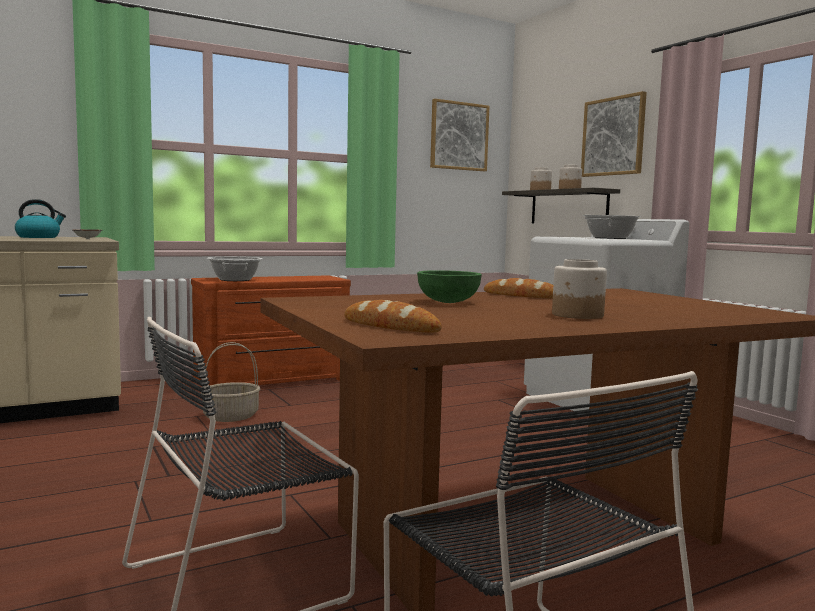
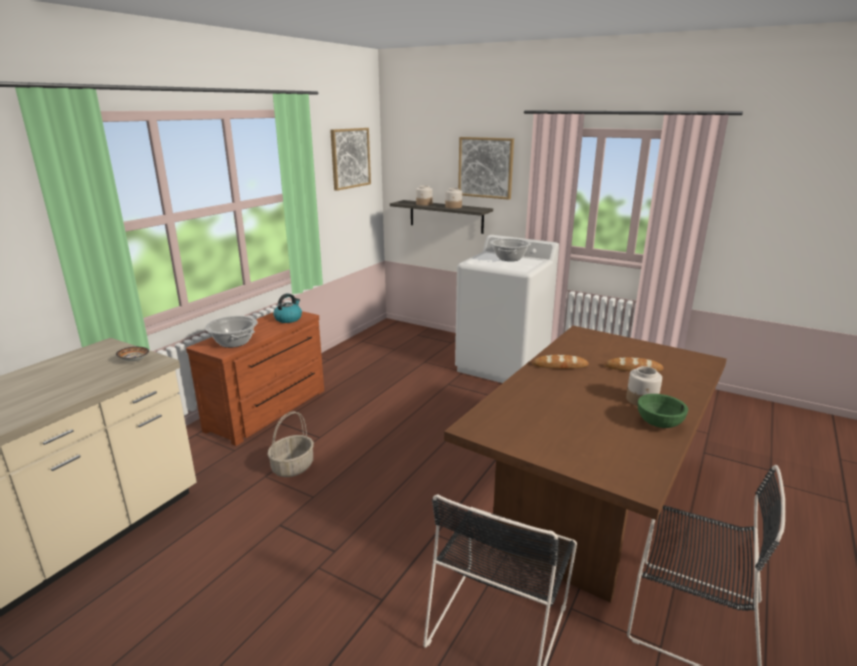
camera: 30 degrees left, 15 degrees up
(39, 237) = (70, 367): kettle -> kettle (288, 319)
(390, 326) = (608, 463): bread -> bread (633, 368)
(447, 302) = (551, 397): green bowl -> green bowl (659, 423)

